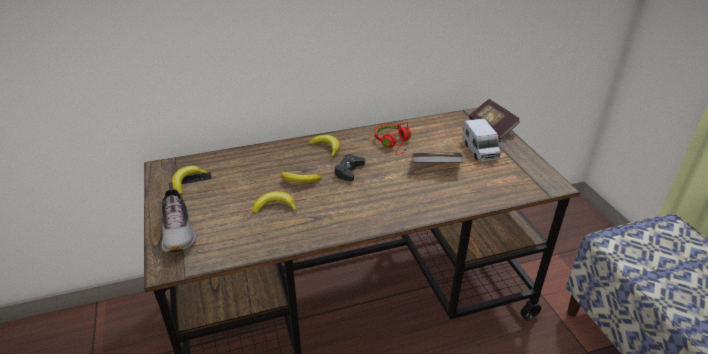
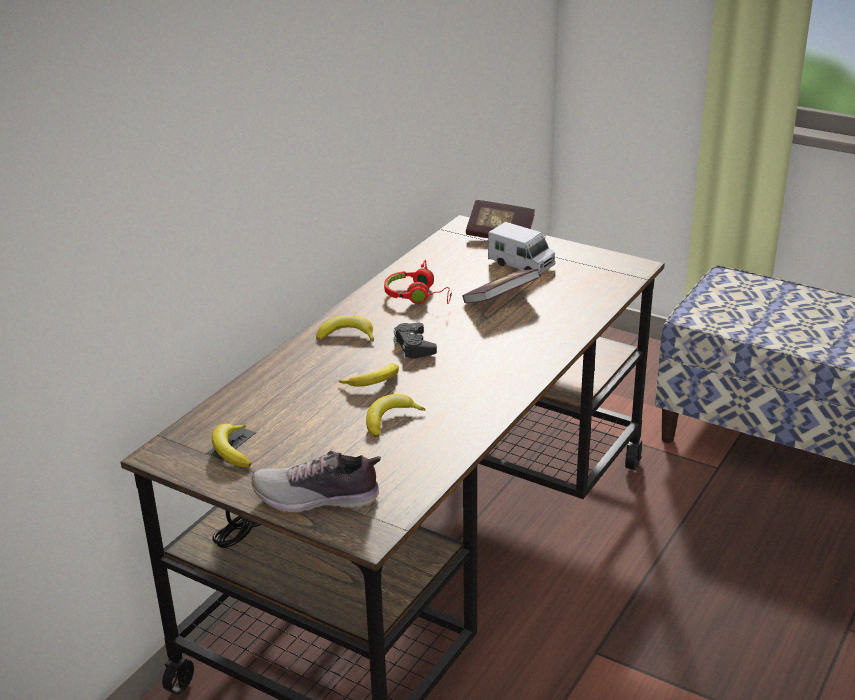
camera: 40 degrees left, 5 degrees down
(179, 231) = (317, 498): shoe -> shoe turned 150 degrees clockwise

